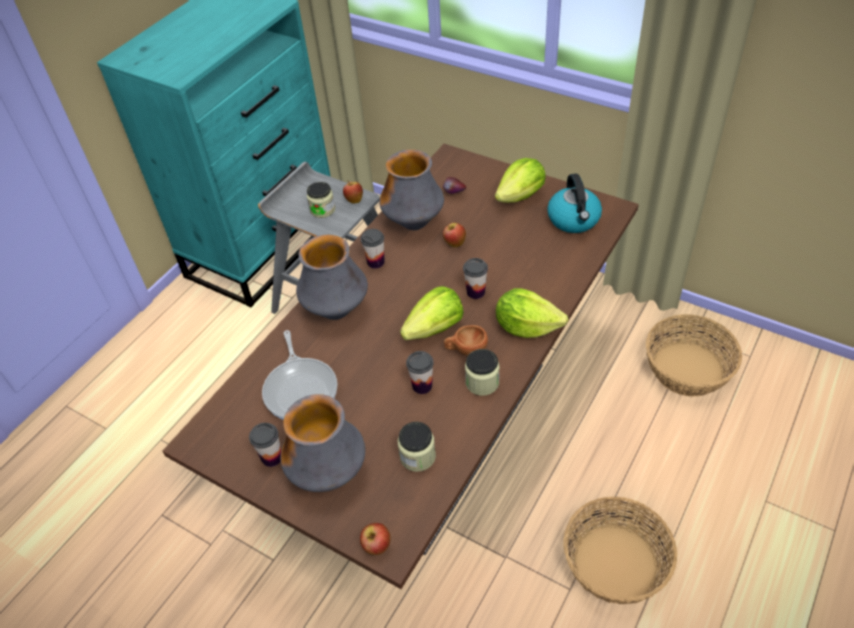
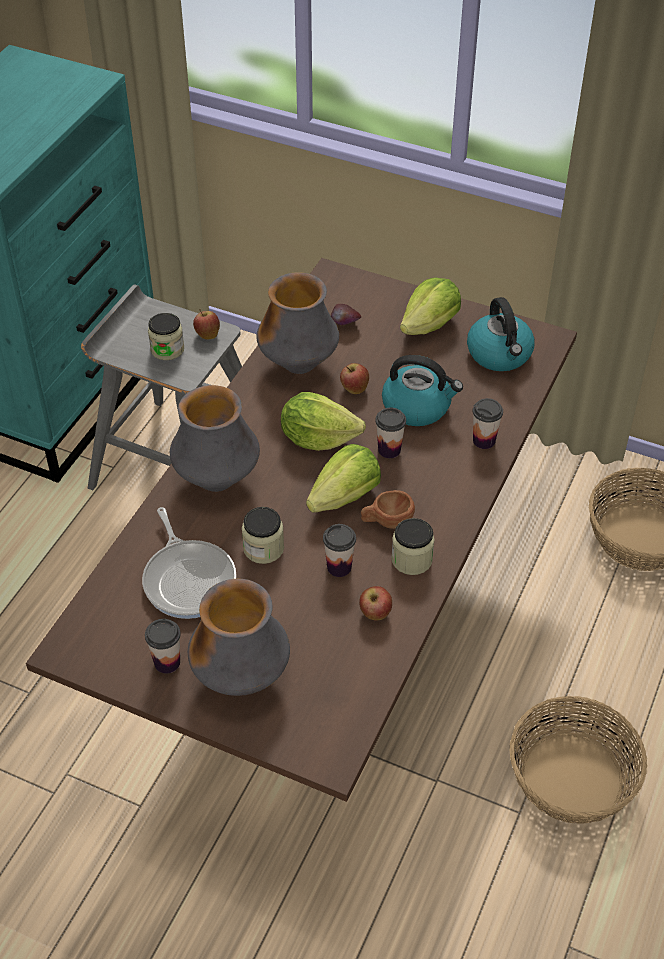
camera: 10 degrees left, 0 degrees up
(375, 262) = (257, 416): cup -> cup (484, 440)
(377, 546) = (313, 755): apple -> apple (375, 614)
(417, 456) = (346, 650): jar -> jar (263, 548)
(503, 259) = (417, 407): none -> kettle
(526, 327) = (457, 490): lettuce -> lettuce (318, 438)

